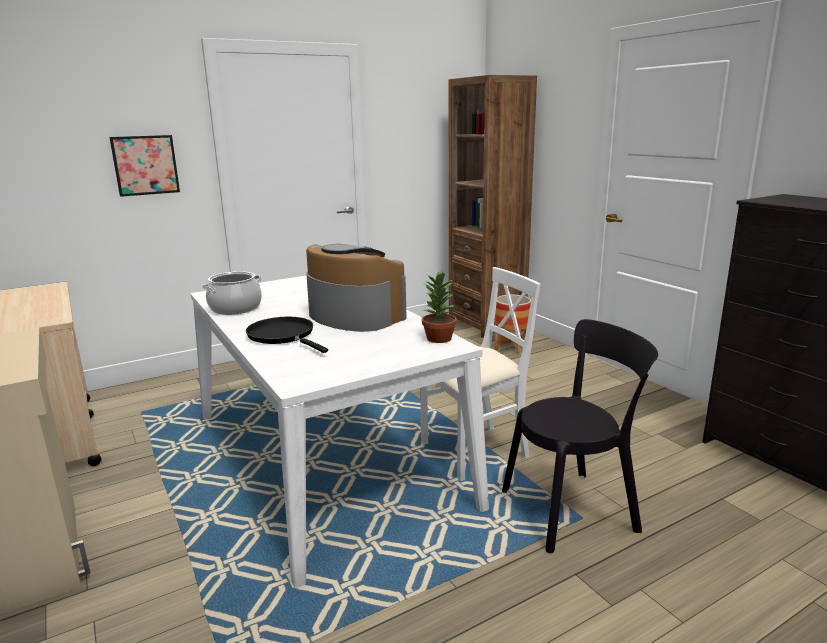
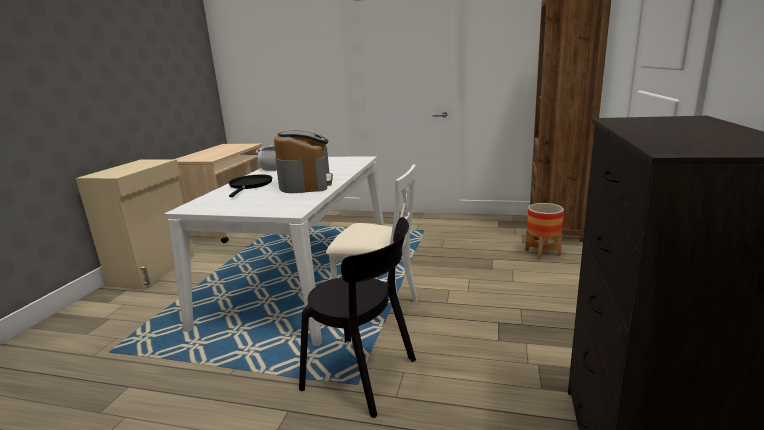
camera: 45 degrees right, 0 degrees up
(145, 165) = (310, 77): picture -> none
(438, 338) = (300, 206): potted plant -> none

